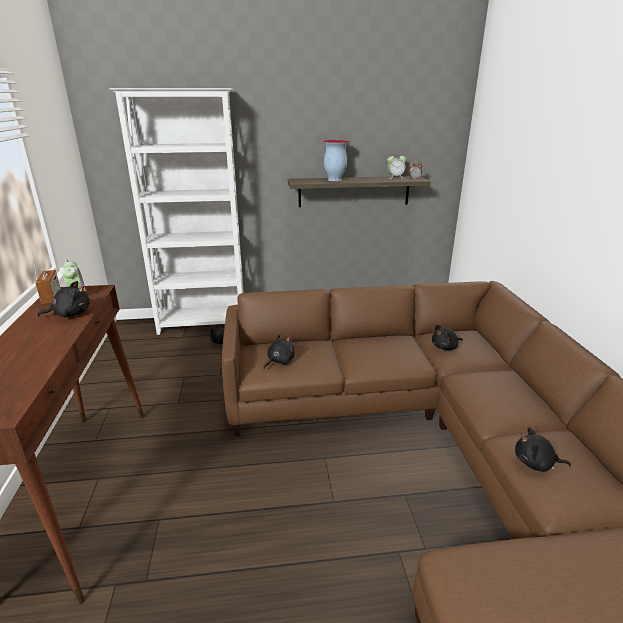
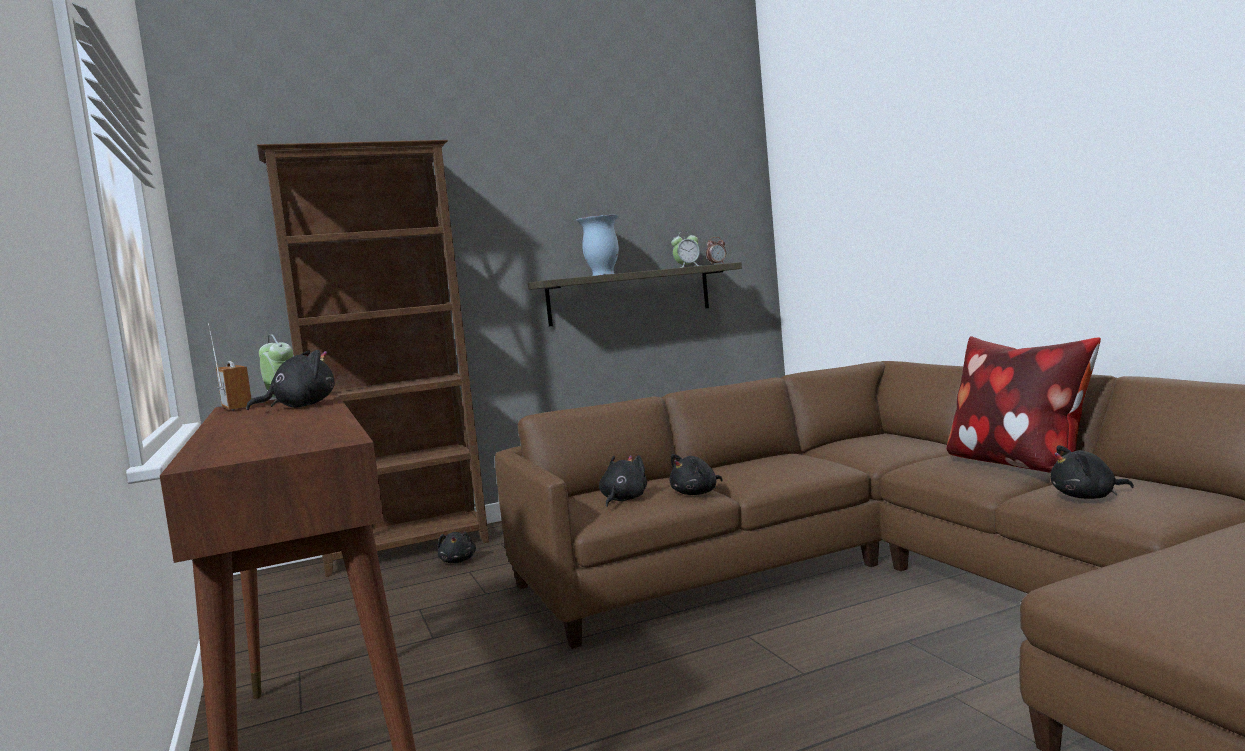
camera: 15 degrees left, 20 degrees down
(203, 324) = (407, 550): white bookcase -> brown bookcase
(445, 347) = (860, 448): black plush toy -> black plush toy (697, 493)
(524, 404) = (1018, 465): none -> pillow

